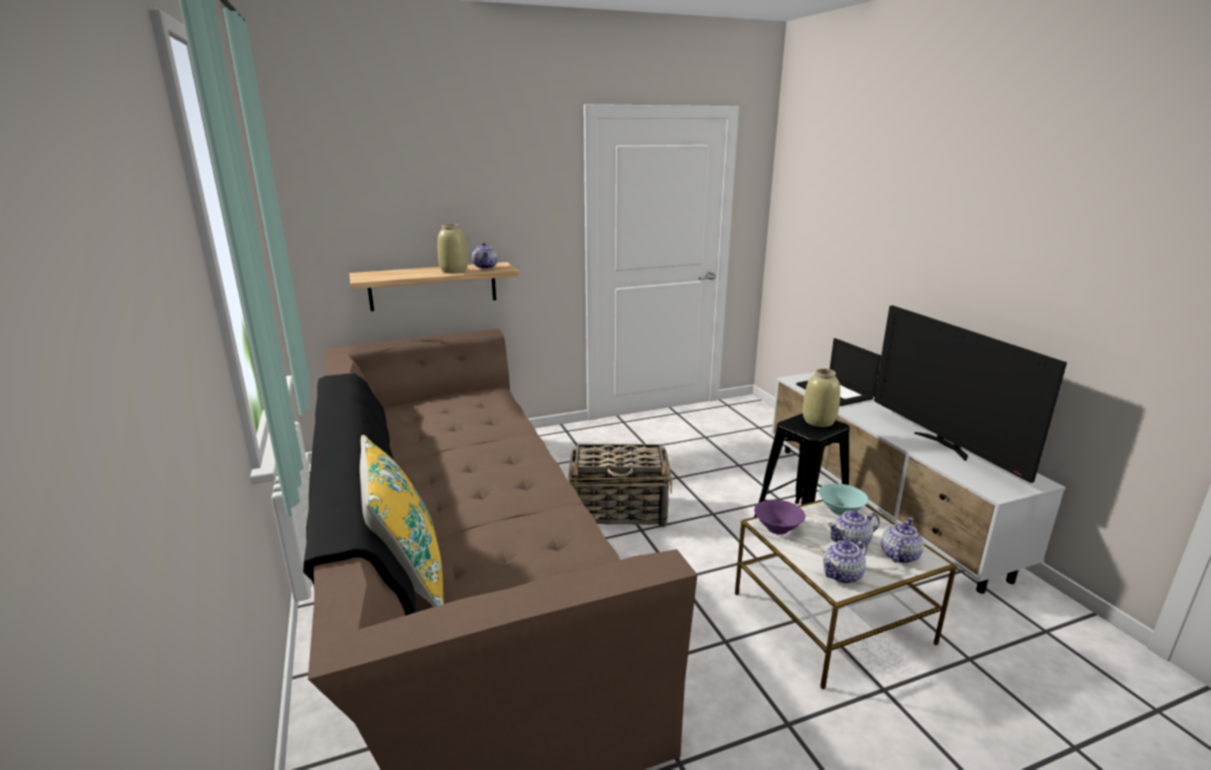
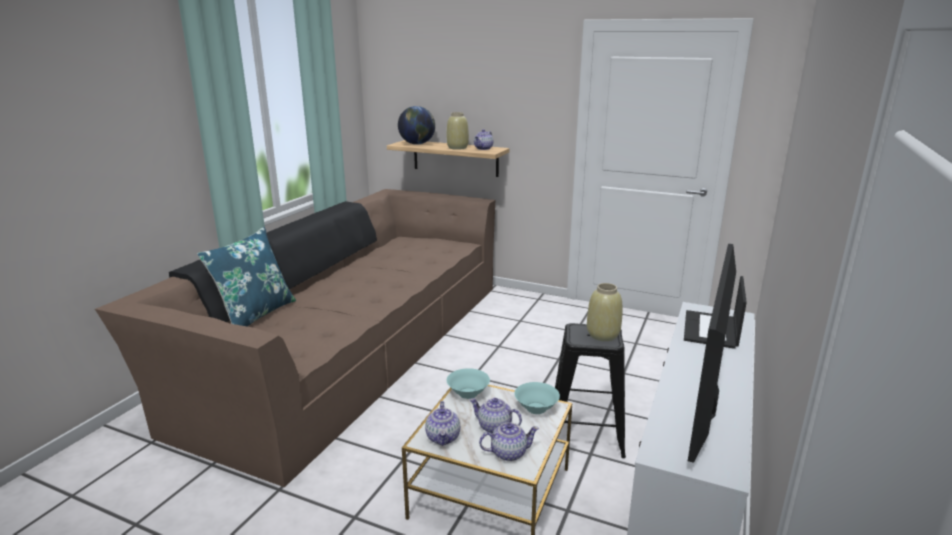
camera: 45 degrees right, 0 degrees up
(388, 275) = (417, 144): none -> globe
(408, 574) = (255, 314): yellow pillow -> blue pillow
(620, 511) = (480, 360): basket -> none
(777, 528) = (468, 393): purple bowl -> turquoise bowl
(842, 575) = (443, 437): teapot -> teapot turned 105 degrees counterclockwise

